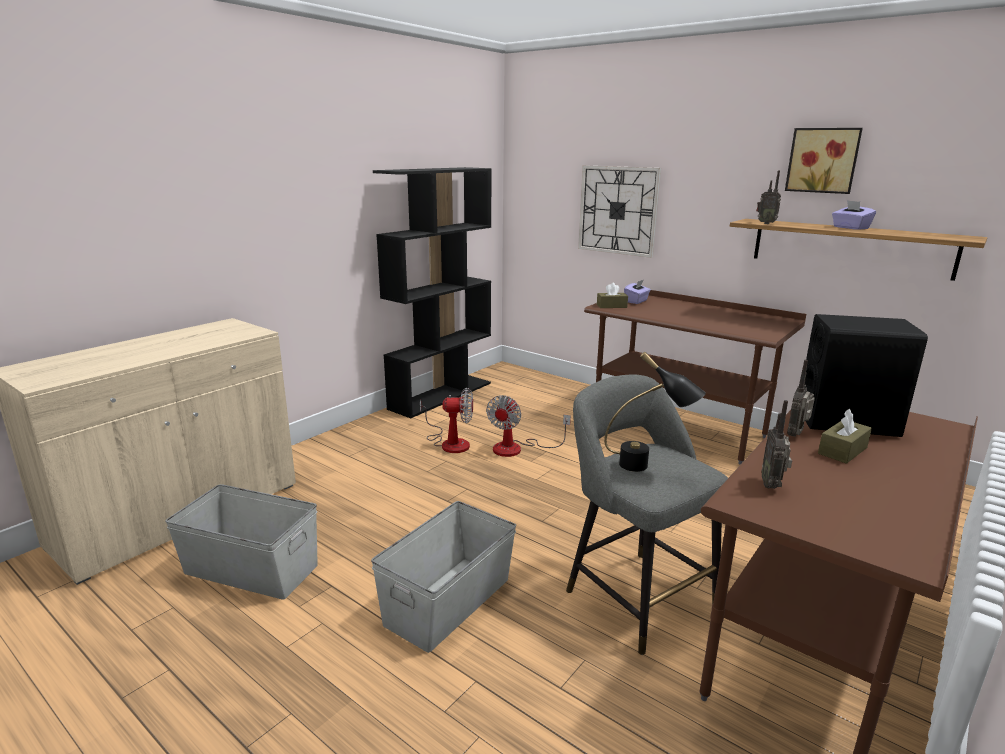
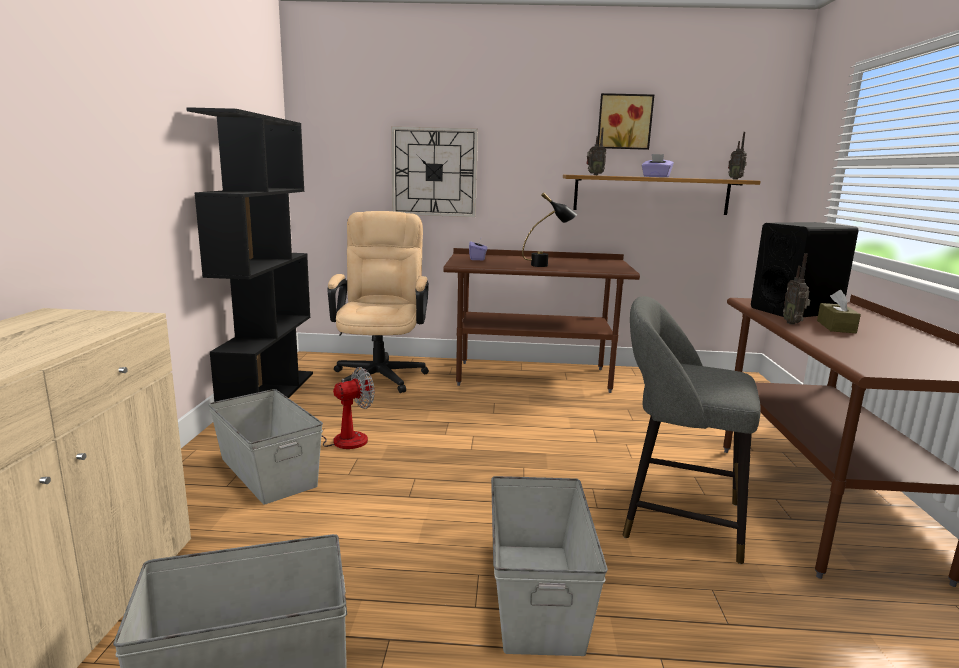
camera: 35 degrees left, 5 degrees down
(381, 453) = (268, 471): none -> grey storage box
(517, 448) = (417, 426): fan -> none
(542, 395) = (381, 373): none -> beige office chair
(611, 306) = (465, 263): brown tissue box -> none
(647, 467) = (701, 378): black table lamp -> black table lamp (547, 265)
(772, 485) = (860, 354): radio -> radio (735, 179)

